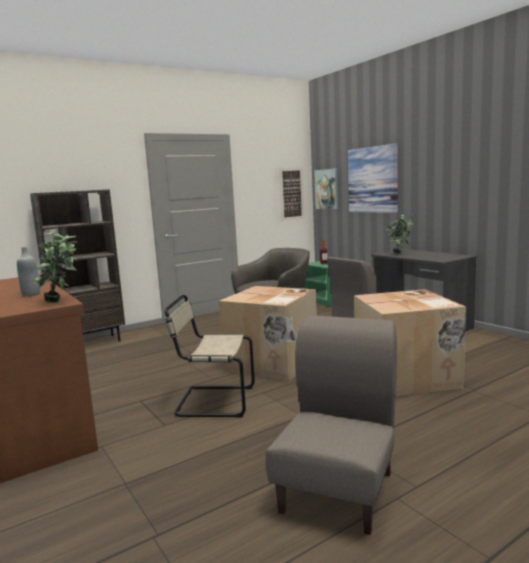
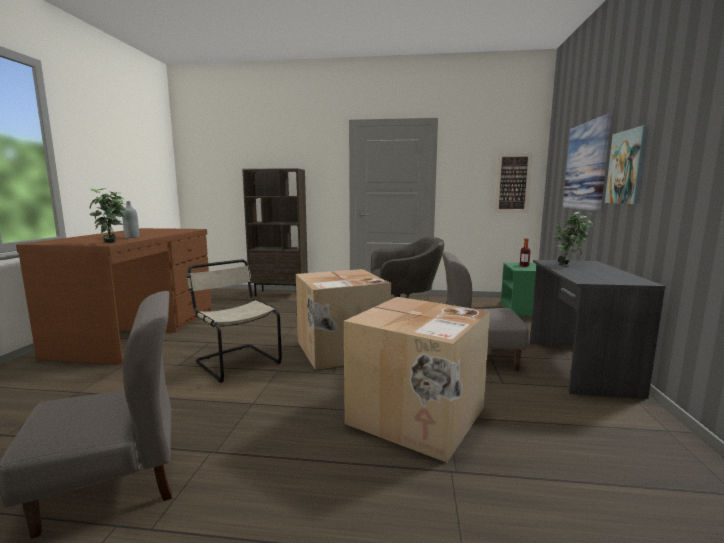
camera: 40 degrees right, 0 degrees up
(327, 189) = (553, 179): picture -> picture (627, 167)

